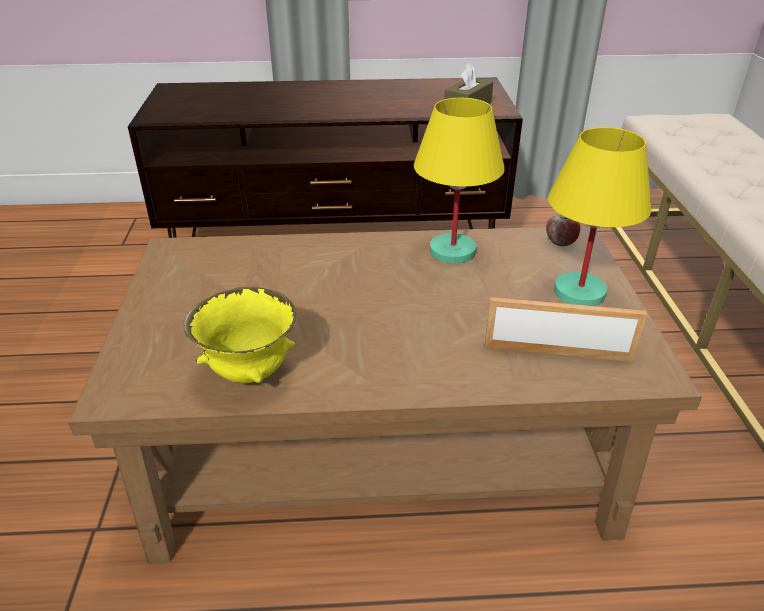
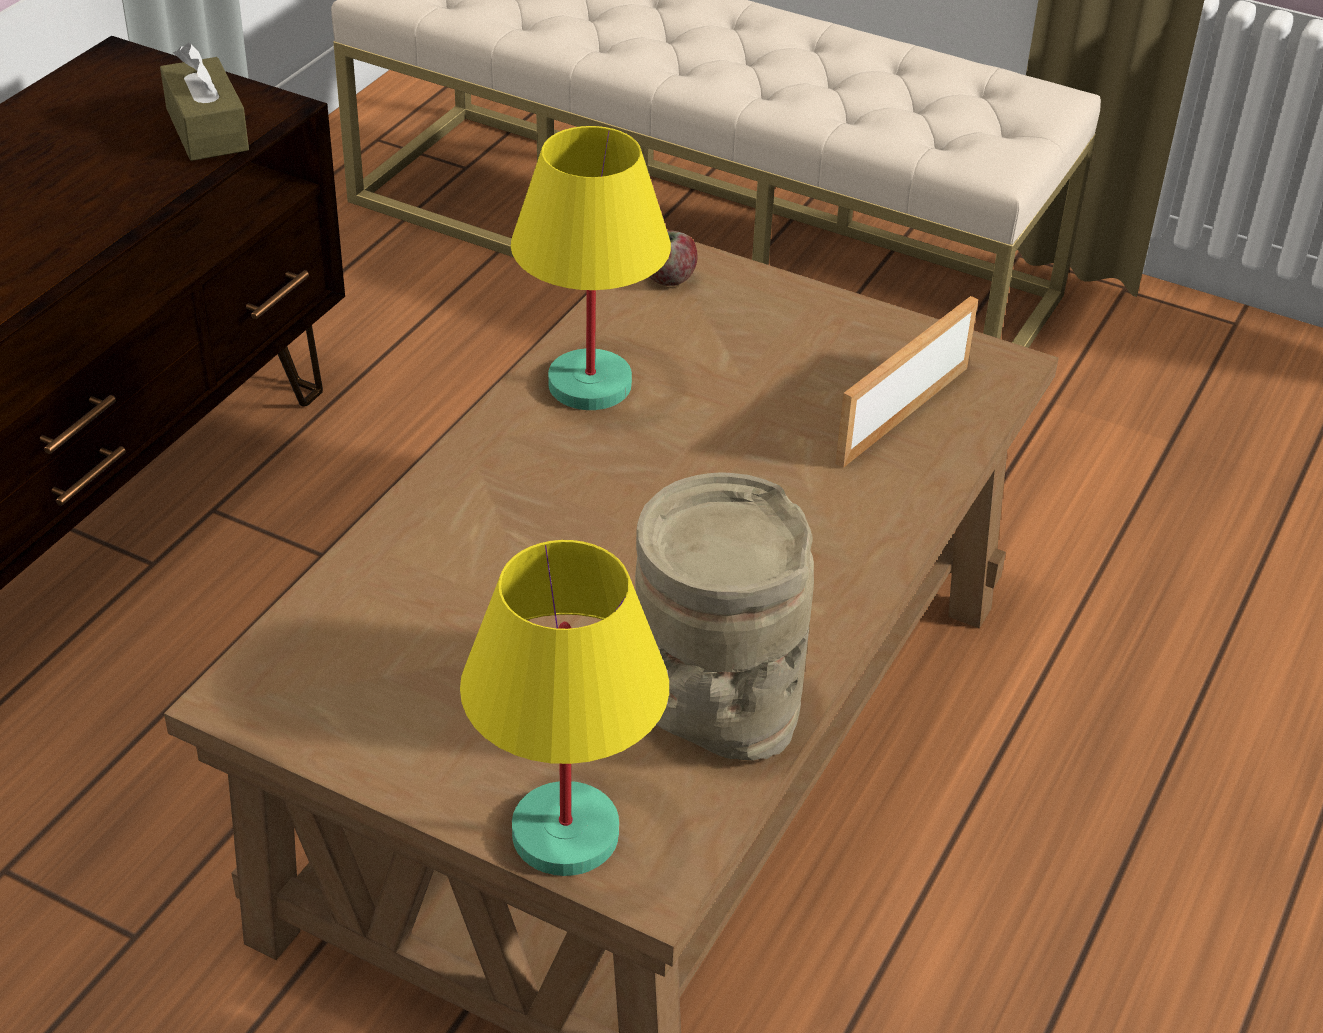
camera: 60 degrees left, 5 degrees up
(250, 372) = (713, 709): yellow bowl -> beige vase
(579, 293) = (800, 331): yellow table lamp -> yellow table lamp (567, 835)

